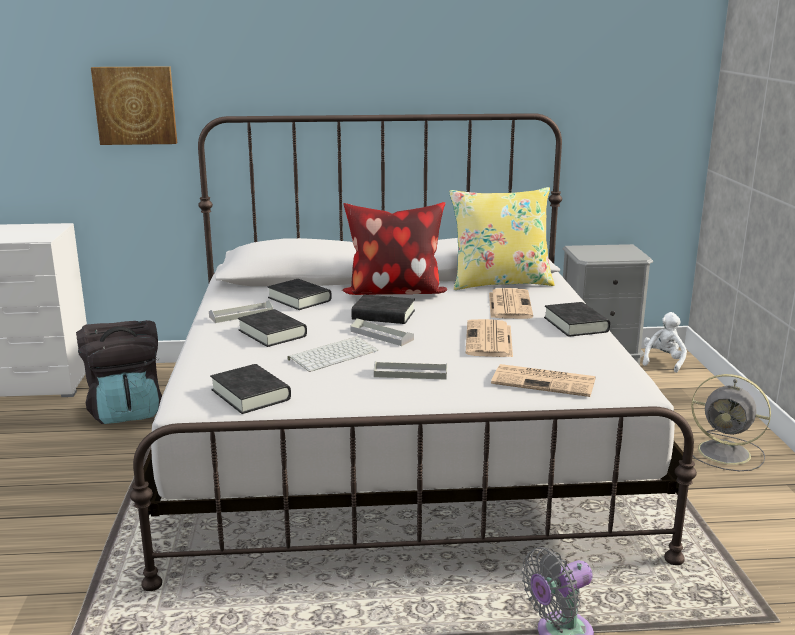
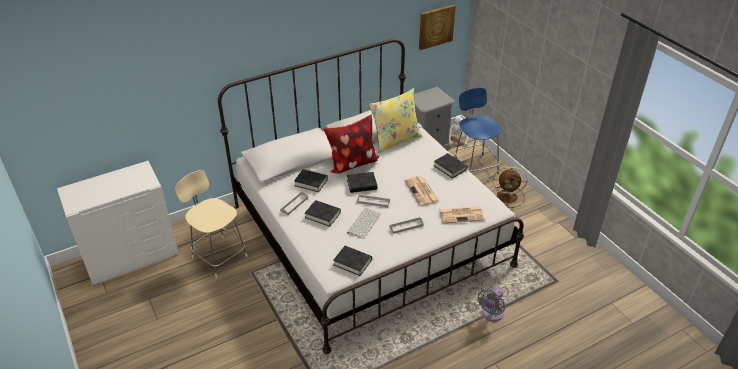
camera: 25 degrees left, 20 degrees up
(126, 411) = (218, 256): black backpack -> beige chair
(135, 105) = (176, 88): picture -> picture (436, 26)
(509, 304) = (412, 159): newspaper -> none
(679, 399) = (474, 166): none -> blue chair
(726, 453) = (508, 197): grey fan -> brown fan

